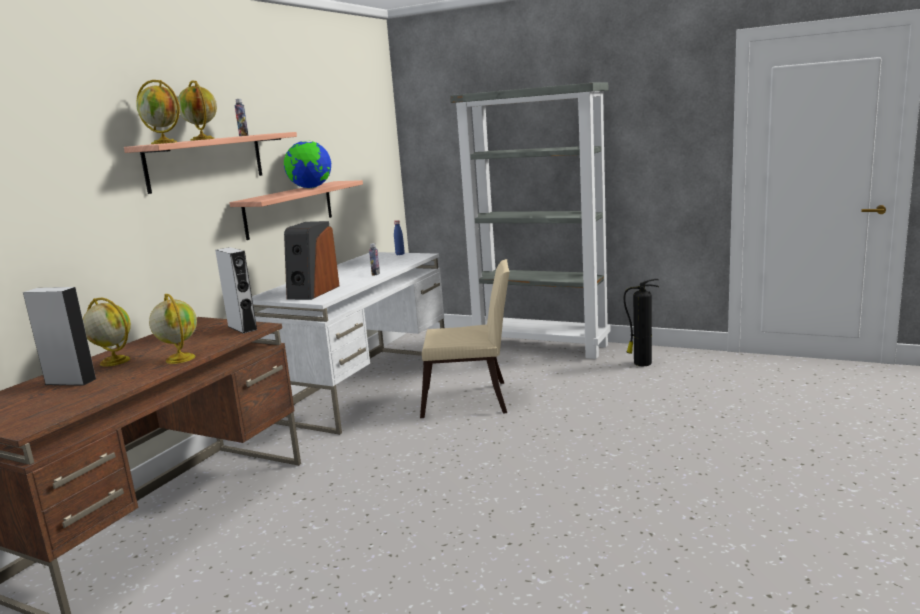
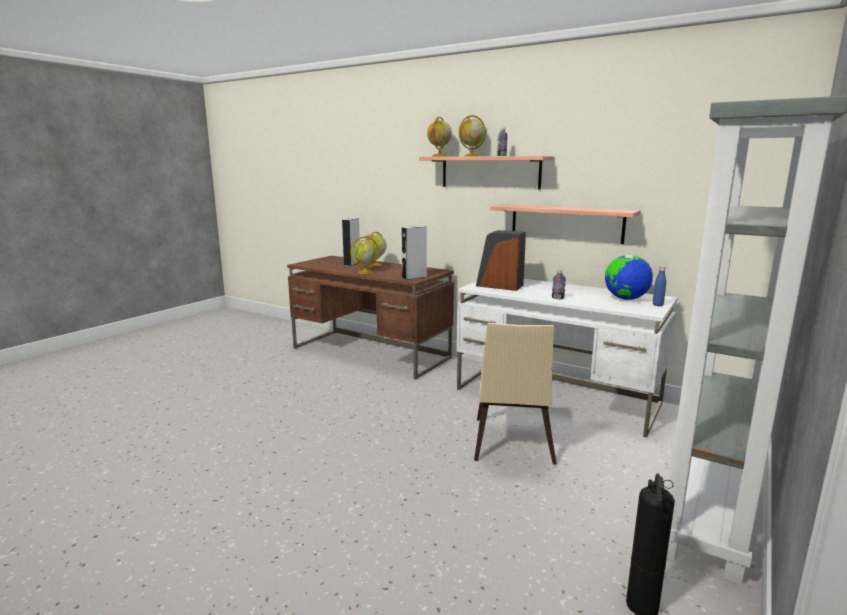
camera: 95 degrees right, 0 degrees up
(310, 188) = (572, 208): globe -> globe (625, 299)

